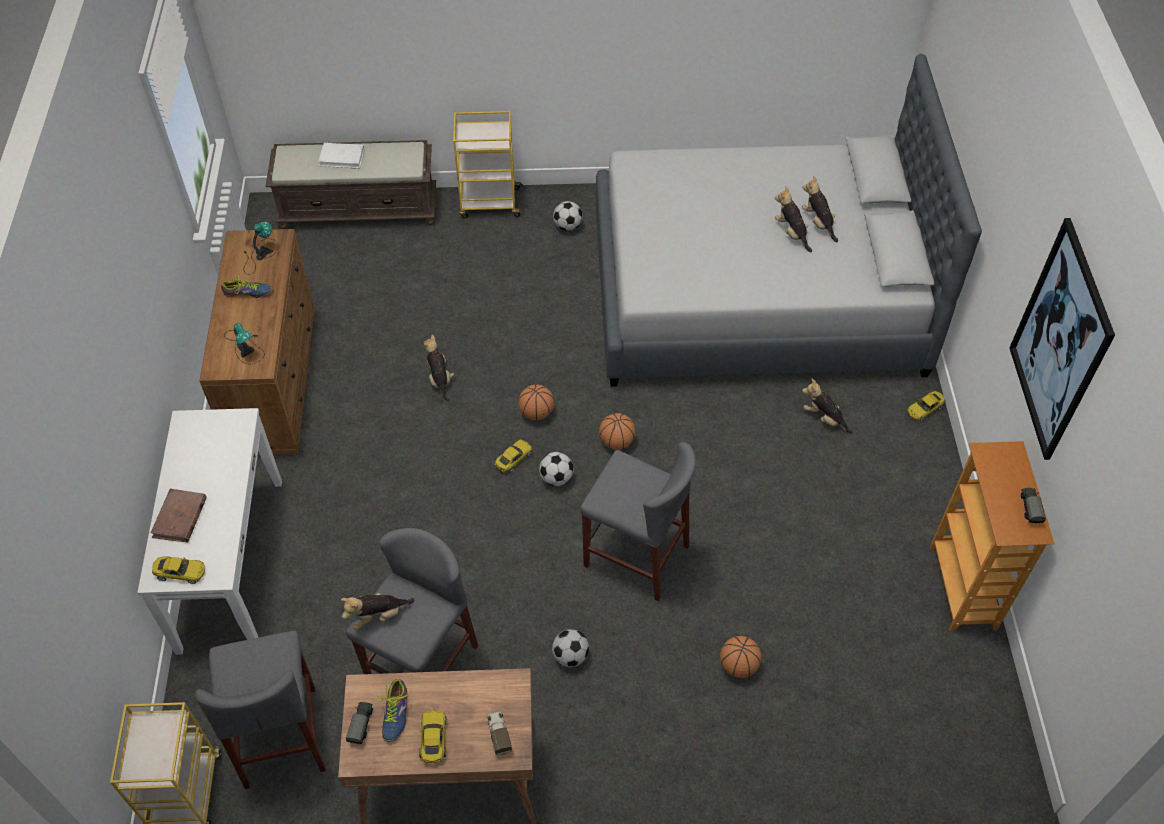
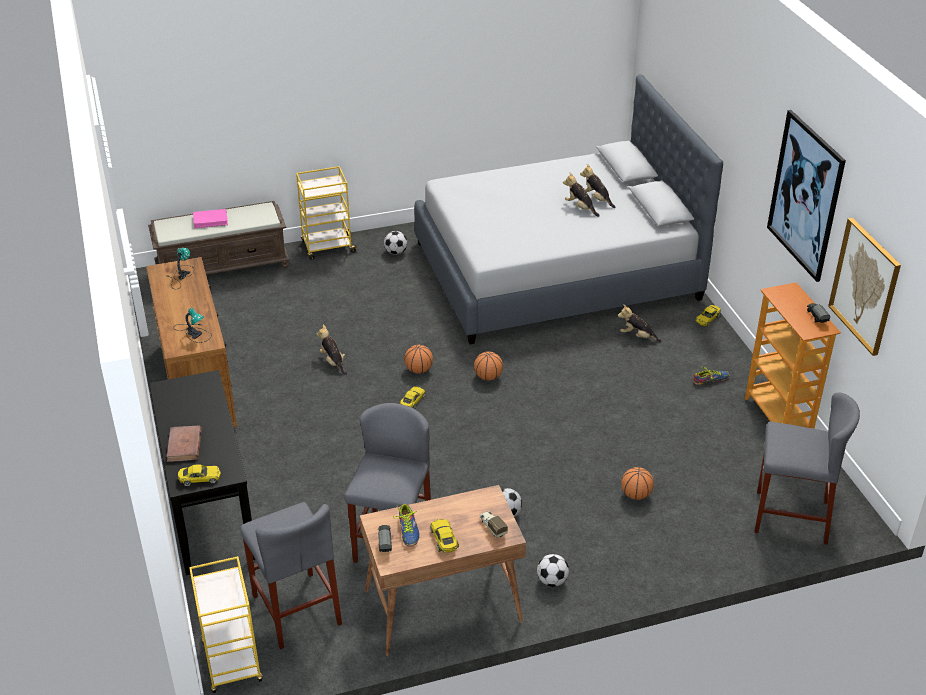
camera: 15 degrees left, 15 degrees down
(230, 563) = (208, 508): white console table -> black console table
(248, 292) = (181, 300): shoe -> shoe (710, 379)
(342, 157) = (210, 220): white book -> pink book
(378, 616) = (367, 479): plush toy -> none
(556, 478) = (451, 407): football -> football (552, 581)
(636, 556) = (531, 443): grey stool -> grey stool (791, 517)
(1096, 510) = (865, 286): none -> picture

